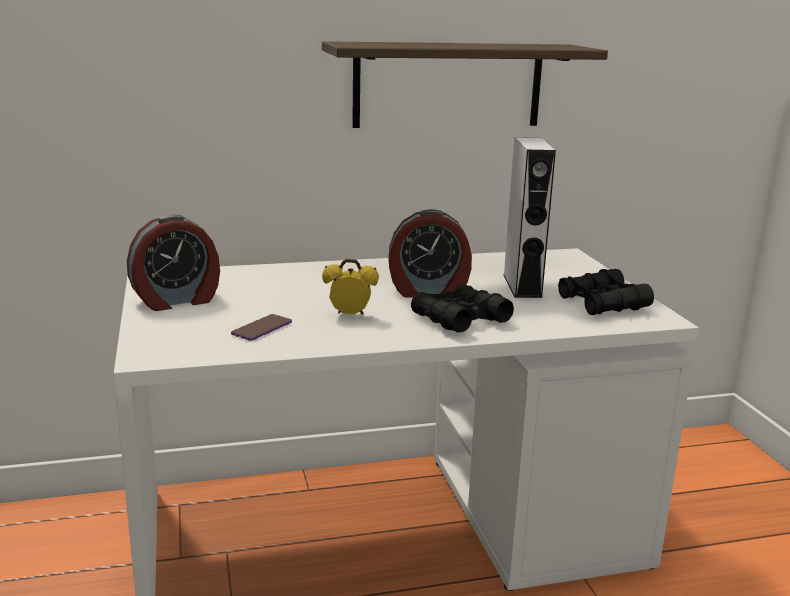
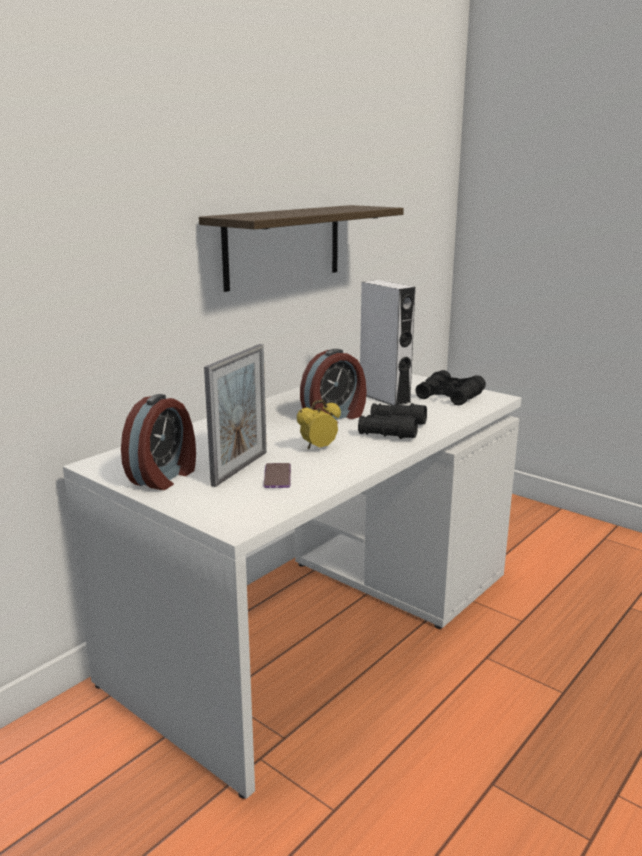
camera: 35 degrees left, 0 degrees up
(246, 312) = (240, 468): none -> picture frame

